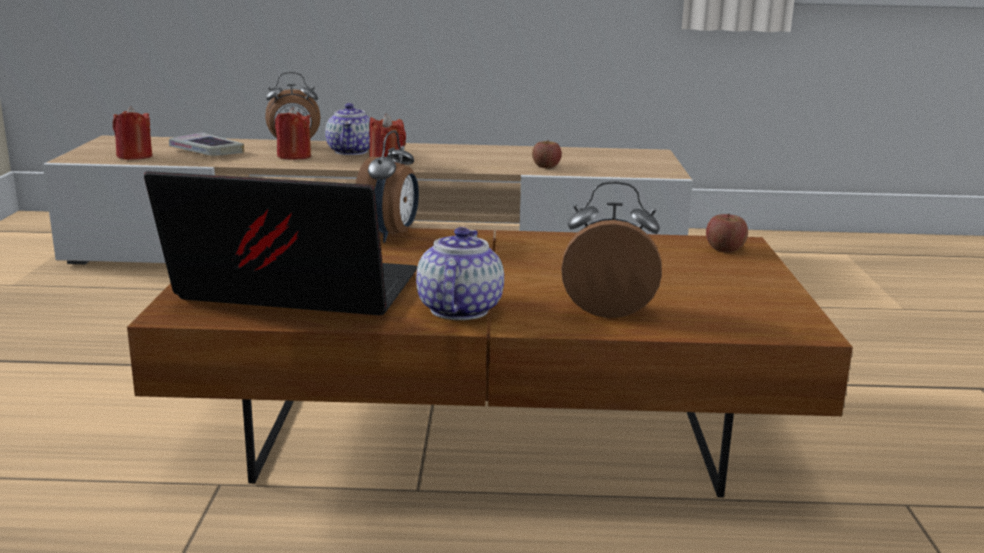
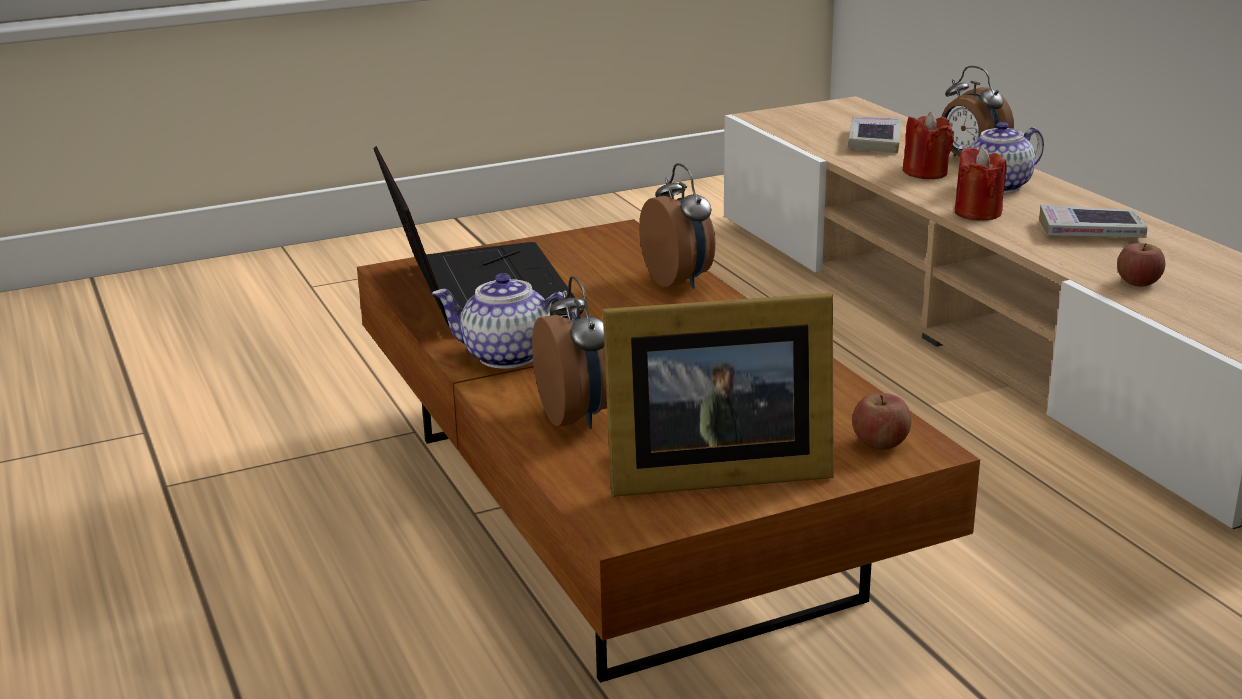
camera: 65 degrees right, 5 degrees up
(134, 156) = (803, 128): red candle -> none
(389, 236) = (680, 281): alarm clock -> alarm clock turned 105 degrees counterclockwise
(458, 309) = (506, 356): teapot -> teapot turned 150 degrees counterclockwise
(459, 156) = (1090, 231): none -> book
(736, 293) = (710, 472): none -> picture frame

